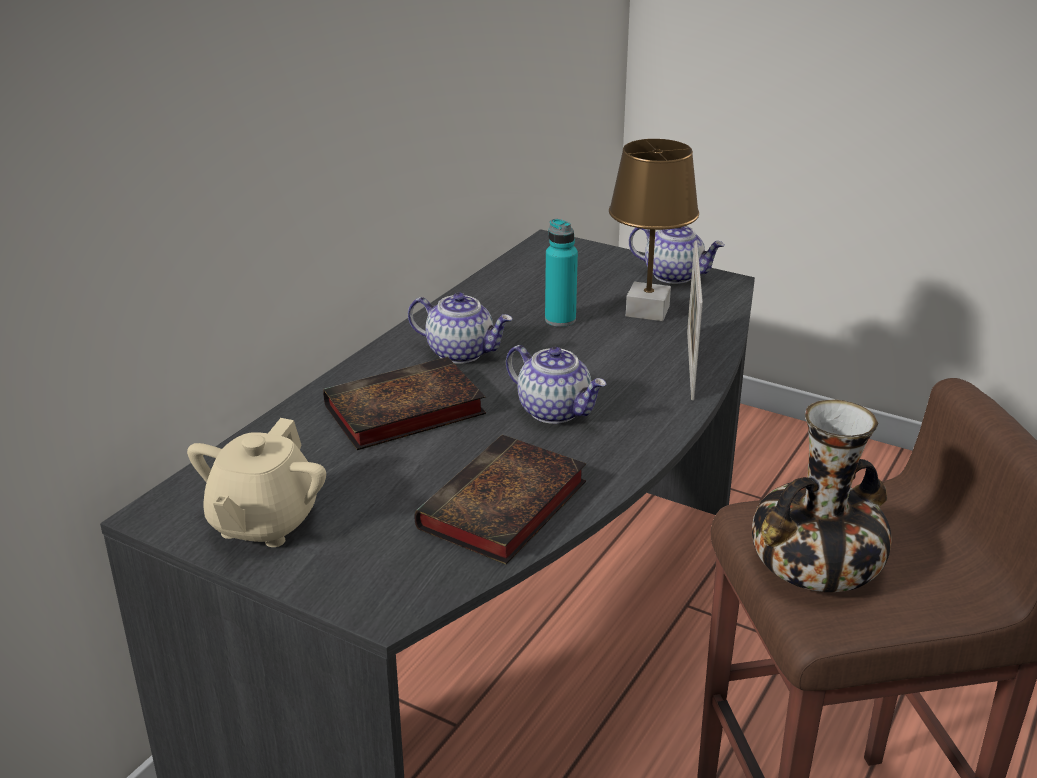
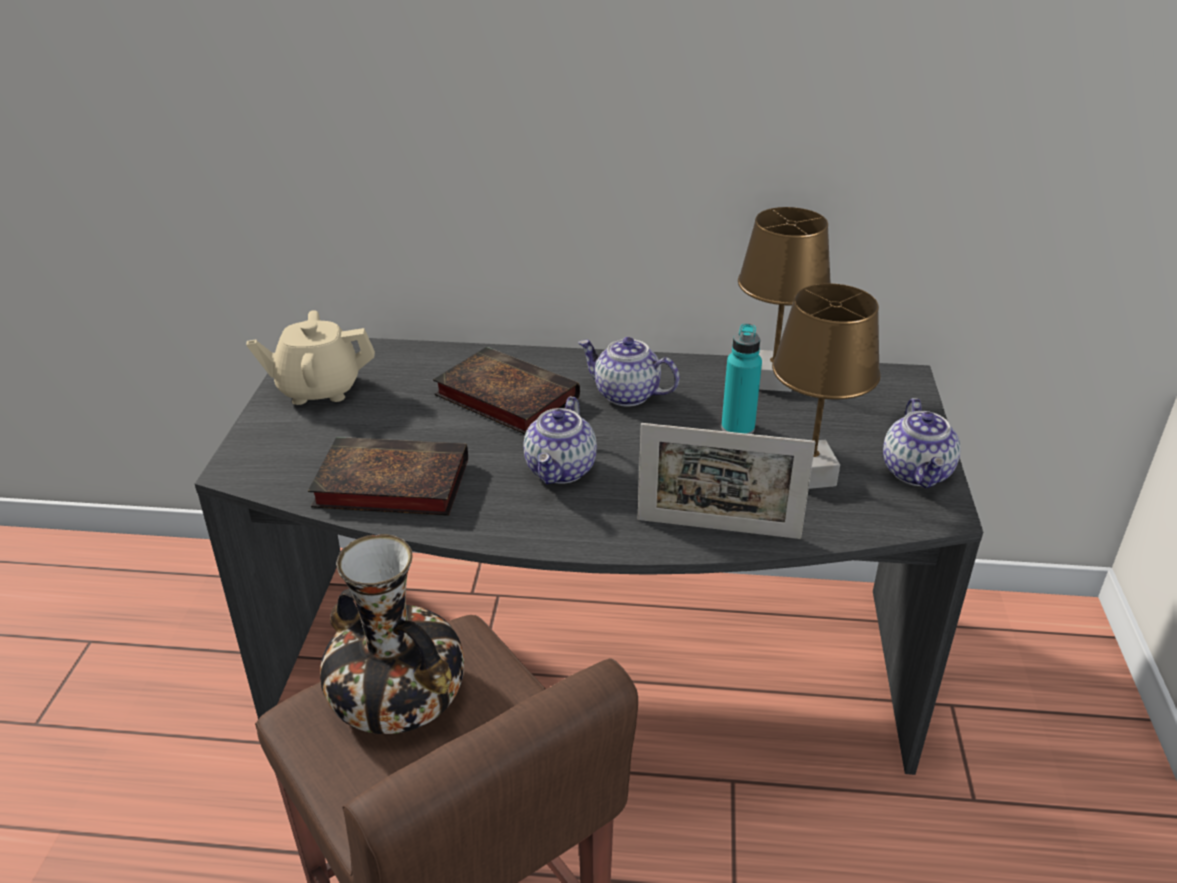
camera: 65 degrees right, 5 degrees up
(461, 352) = (626, 395): teapot -> teapot turned 120 degrees clockwise
(504, 287) = (773, 381): none -> brown table lamp
(690, 364) = (718, 528): picture frame -> picture frame turned 150 degrees counterclockwise

